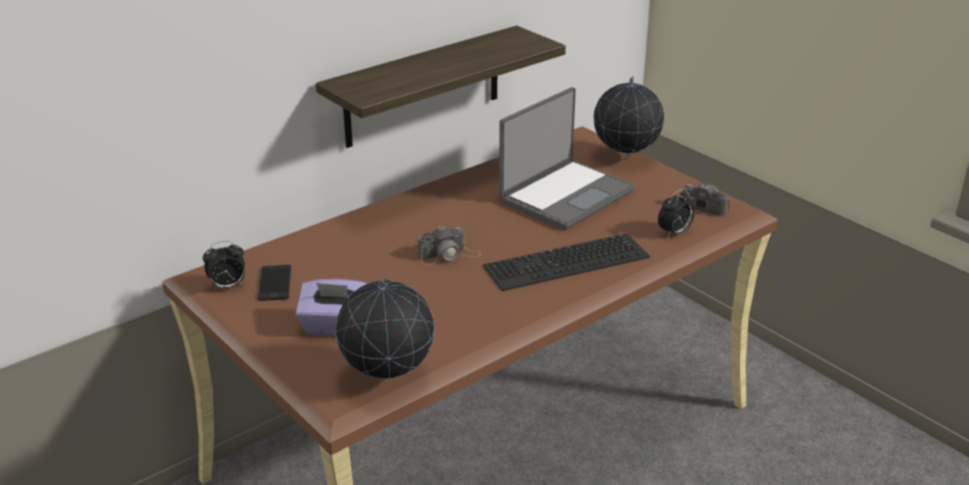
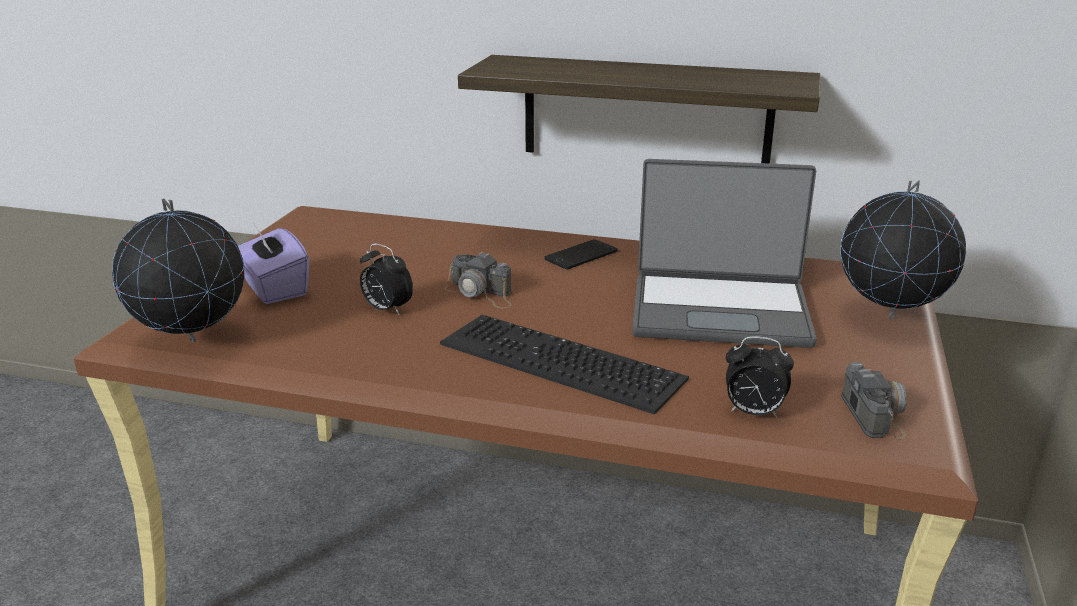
camera: 55 degrees right, 5 degrees down
(227, 287) = (300, 226): alarm clock -> alarm clock (386, 309)
(275, 283) = (327, 240): phone -> phone (581, 255)

